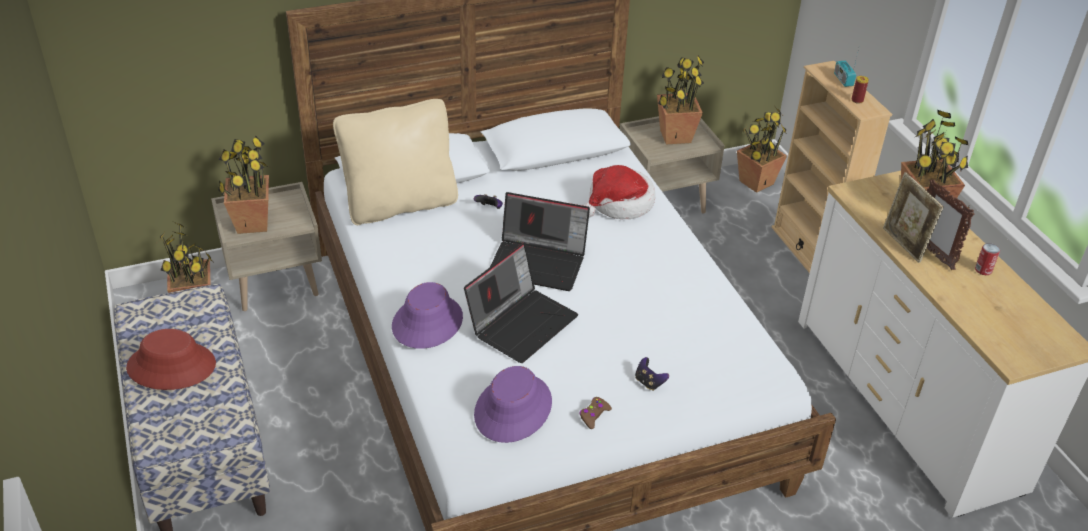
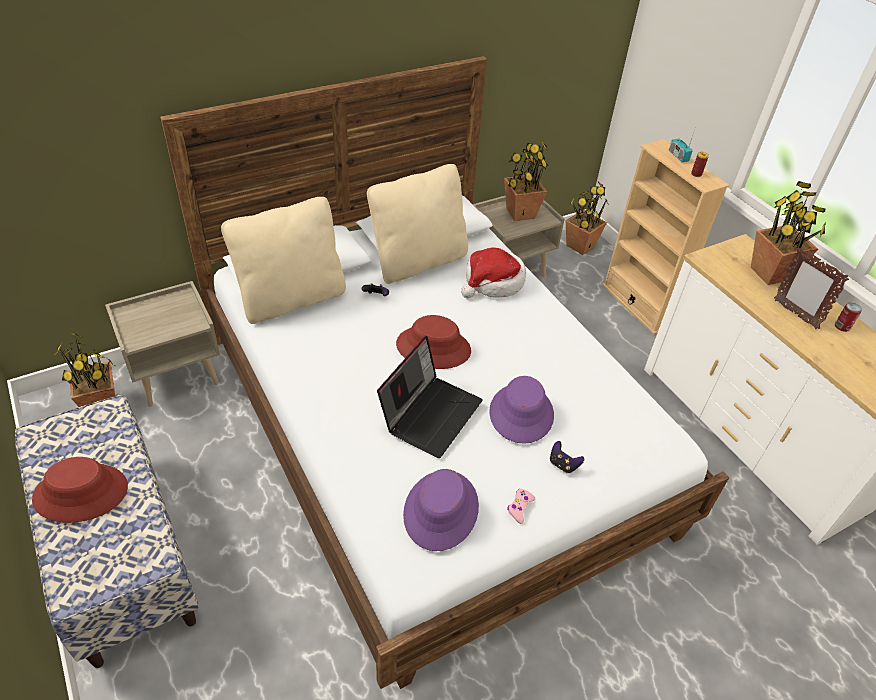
camera: 10 degrees left, 5 degrees up
(252, 223) = (148, 327): potted plant -> none
(427, 322) = (338, 421): purple hat -> purple hat (521, 413)
(539, 262) = (433, 347): laptop -> red hat
(542, 177) = (418, 262): none -> beige pillow
(594, 415) = (519, 507): brown game controller -> pink game controller
(903, 245) = (767, 307): picture frame -> none

